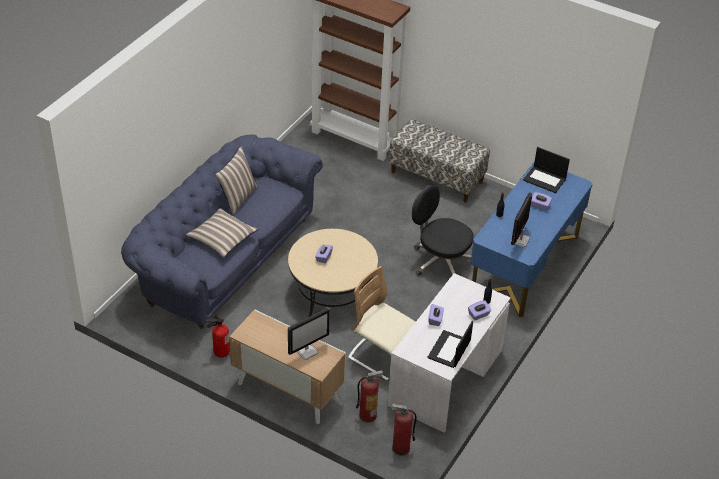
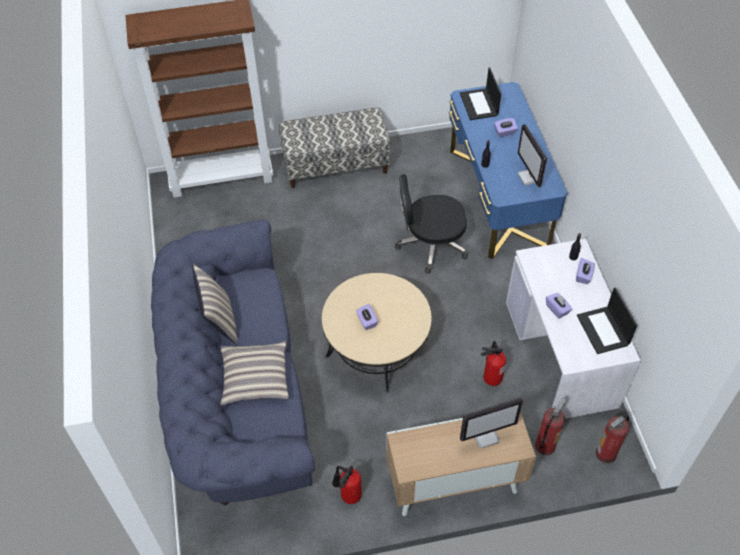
camera: 40 degrees left, 10 degrees up
(307, 350) = (485, 435): monitor -> monitor turned 60 degrees clockwise
(382, 356) = (490, 377): beige chair -> fire extinguisher
(545, 179) = (479, 104): laptop -> laptop turned 90 degrees clockwise

